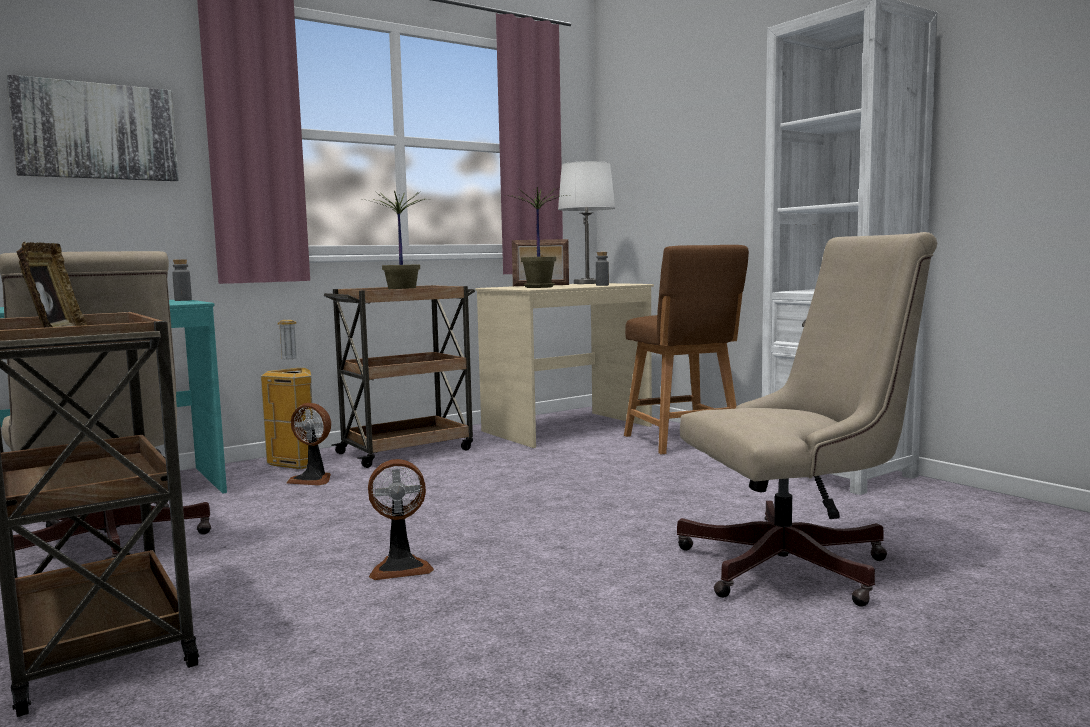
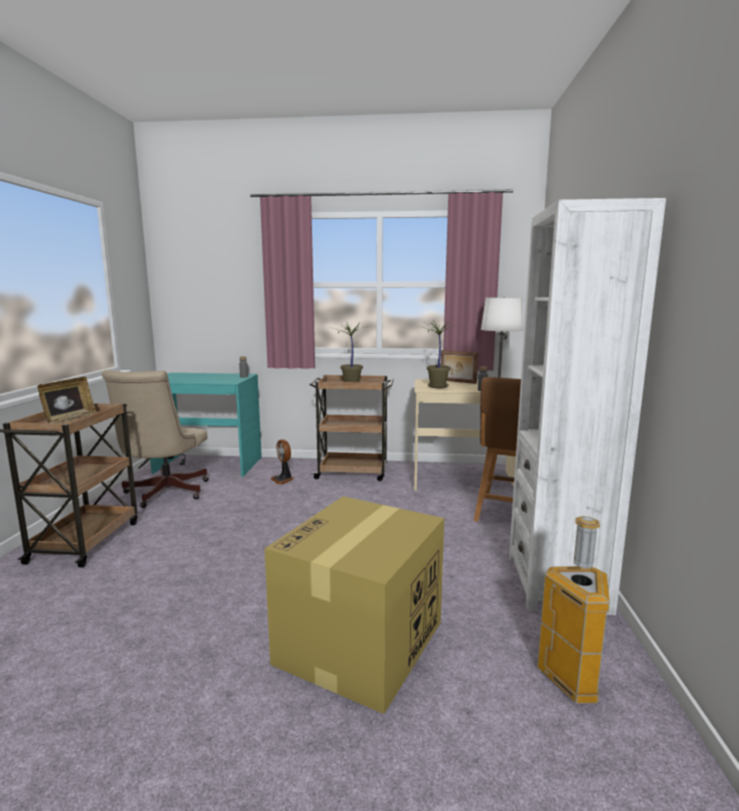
camera: 40 degrees right, 5 degrees up
(96, 131) = (220, 291): picture -> none
(296, 464) = (296, 466): trash can -> trash can (572, 681)
(400, 567) = (213, 549): fan -> none
(799, 566) = (360, 644): beige office chair -> cardboard box

